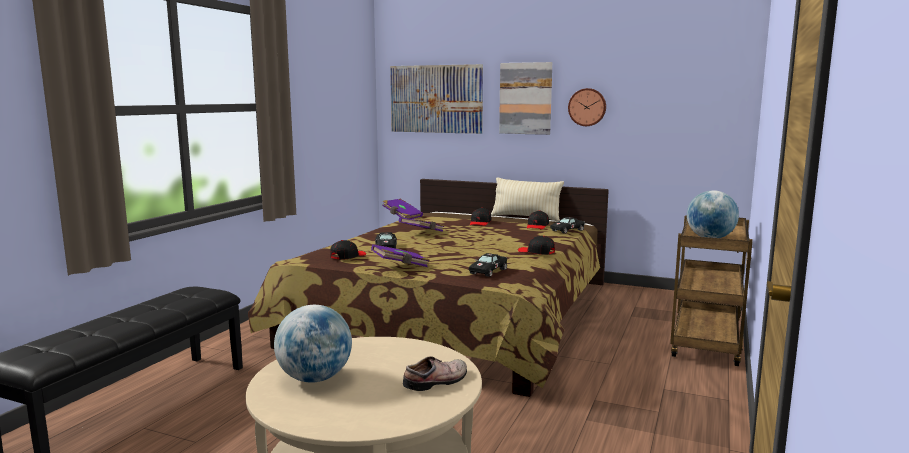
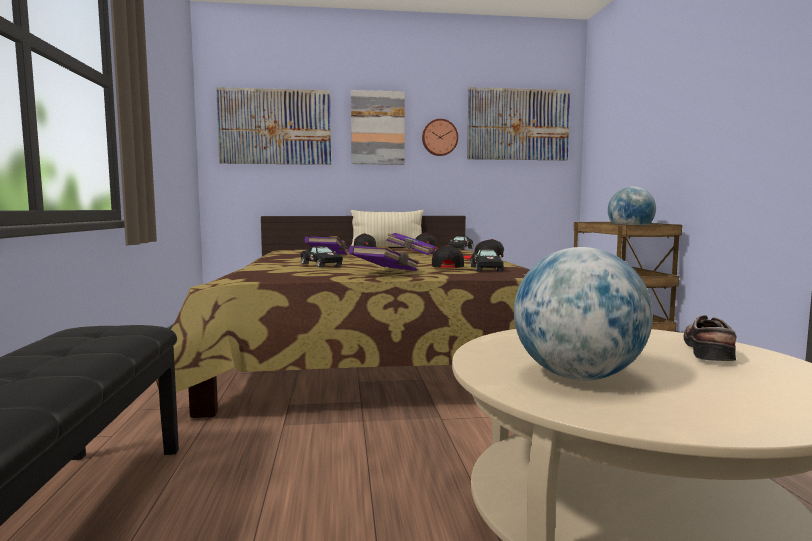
camera: 30 degrees left, 5 degrees down
(347, 256) = (295, 272): black cap -> black cap (447, 267)
(402, 217) = (267, 251): purple book -> purple book (411, 253)
(676, 92) = (518, 124): none -> picture

